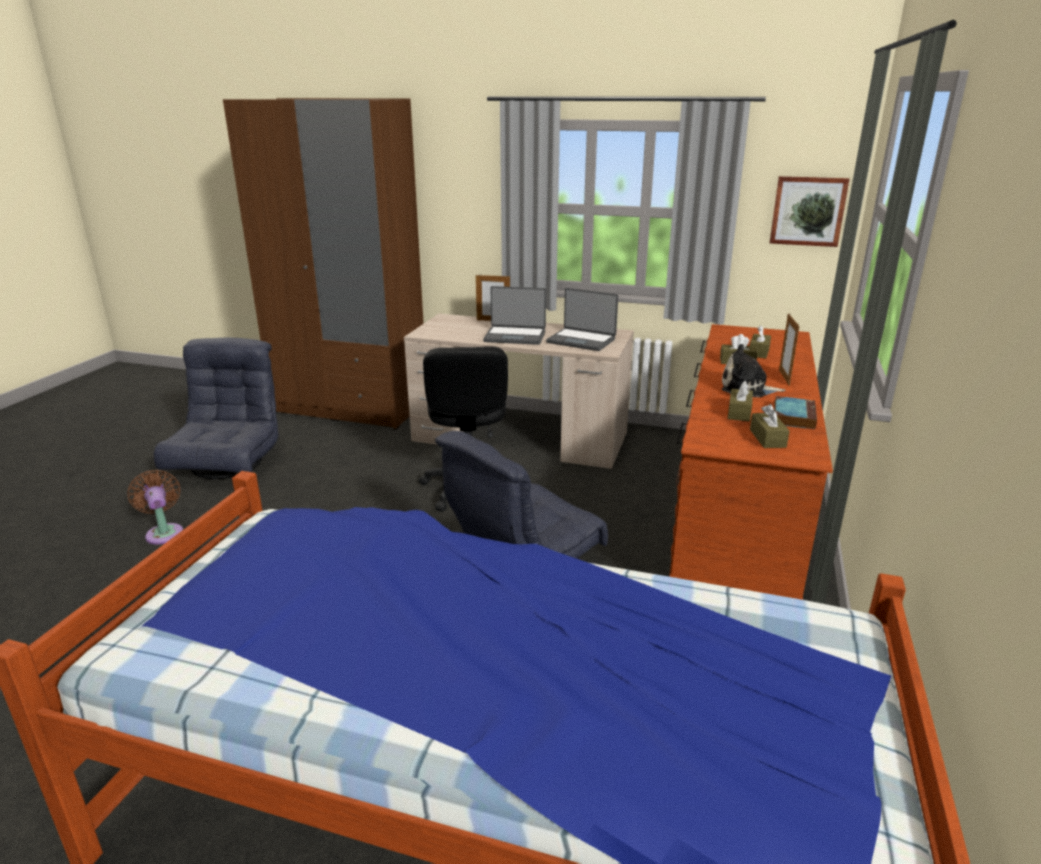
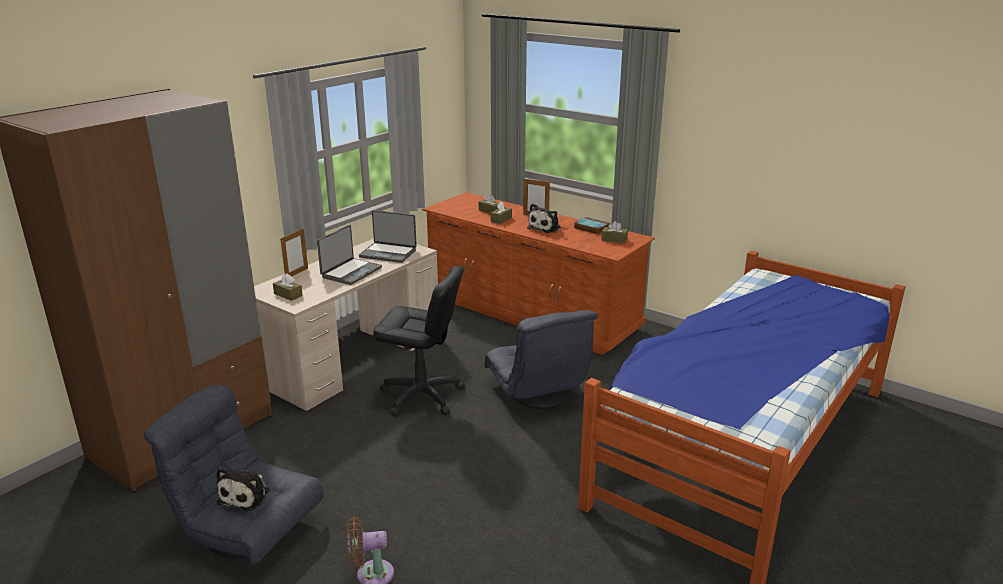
camera: 70 degrees left, 0 degrees up
(219, 431) = (246, 496): none -> plush toy
(581, 340) = (388, 253): laptop -> laptop turned 60 degrees clockwise
(739, 412) = (577, 237): brown tissue box -> brown tissue box (288, 295)
(808, 211) = (443, 115): picture -> none

